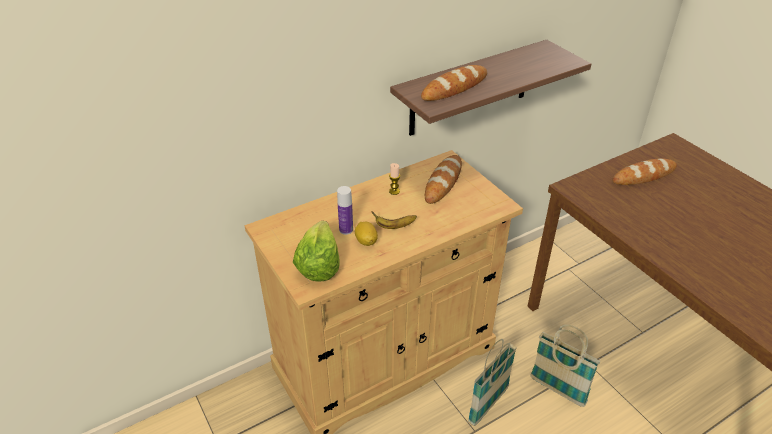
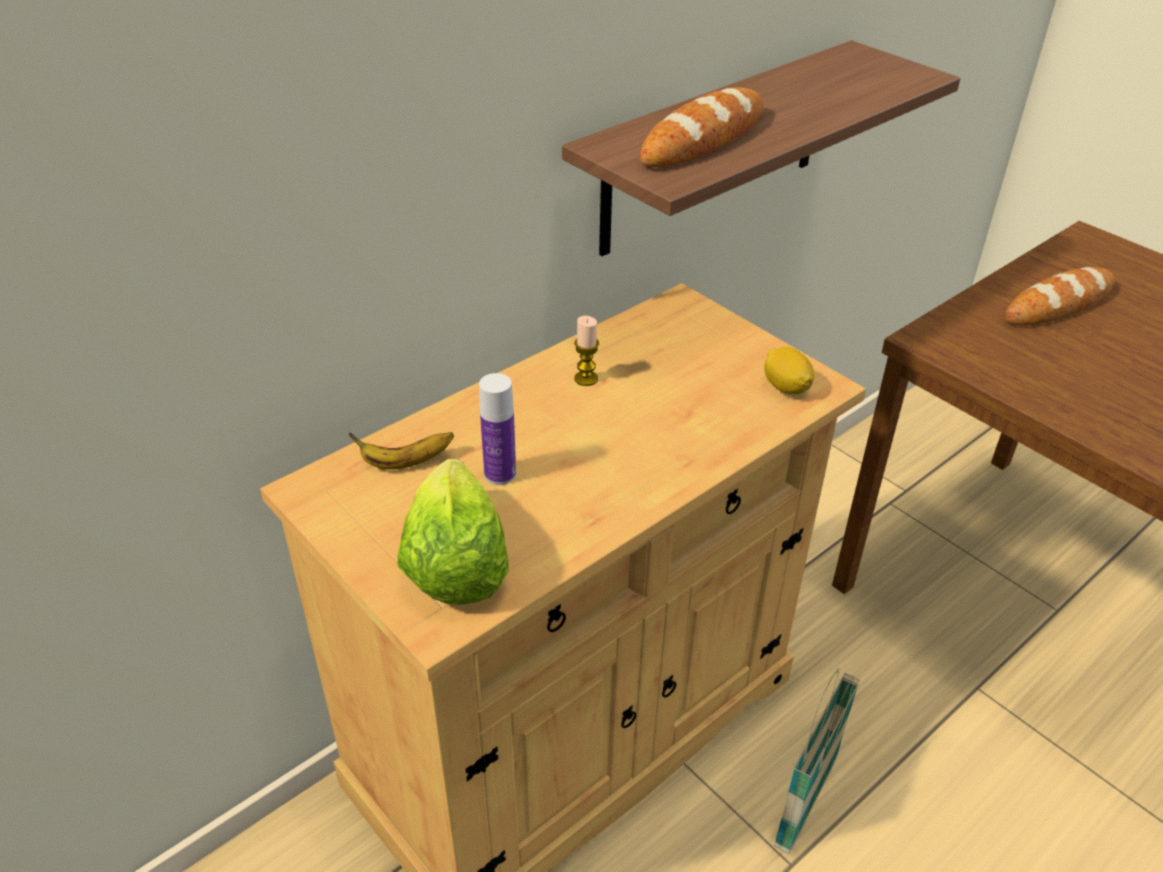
camera: 10 degrees left, 0 degrees up
(366, 241) = (552, 495): lemon -> lemon (786, 387)
(394, 226) = (606, 455): banana -> banana (405, 462)
(443, 182) = (684, 349): bread -> none
(557, 390) = (931, 750): basket -> none

